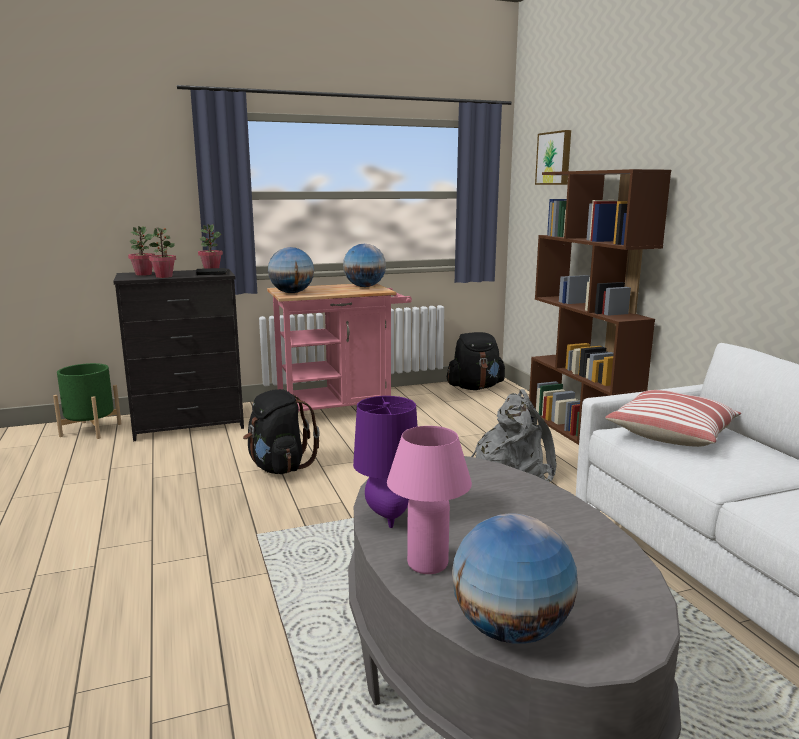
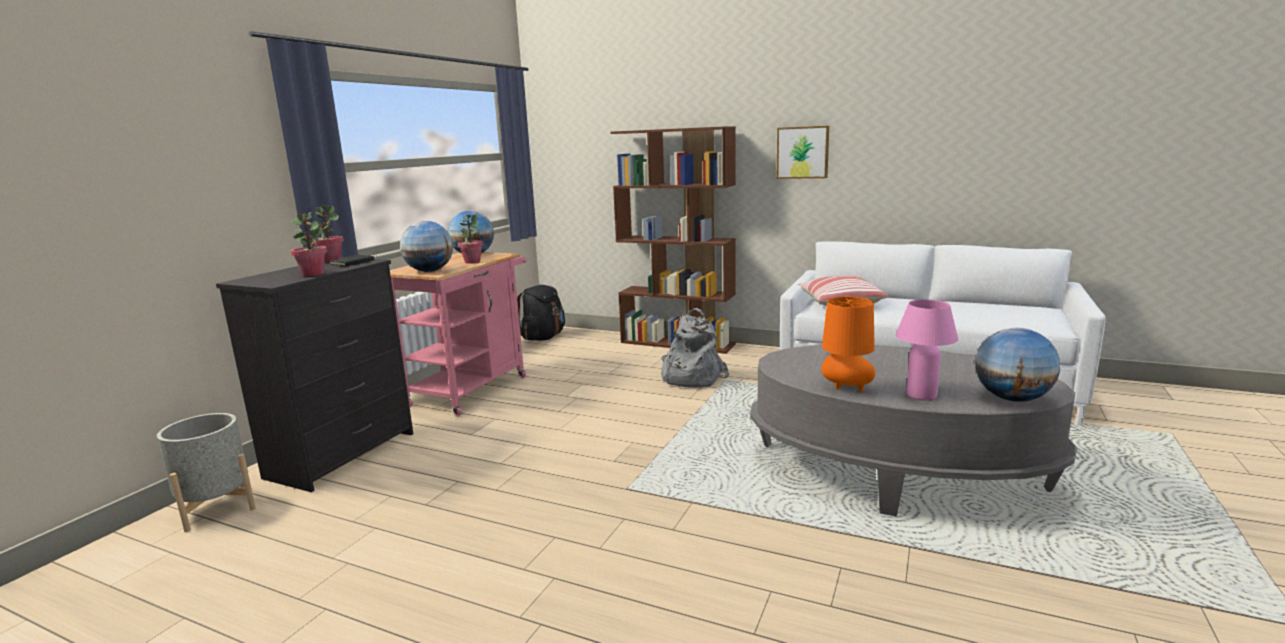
camera: 45 degrees left, 0 degrees up
(91, 430) = (217, 508): green planter -> grey planter
(143, 274) = (269, 277): potted plant -> potted plant (472, 262)
(279, 467) = (526, 445): black backpack -> none
(386, 517) = (845, 389): purple table lamp -> orange table lamp
(555, 158) = (592, 120): picture -> picture (802, 152)

